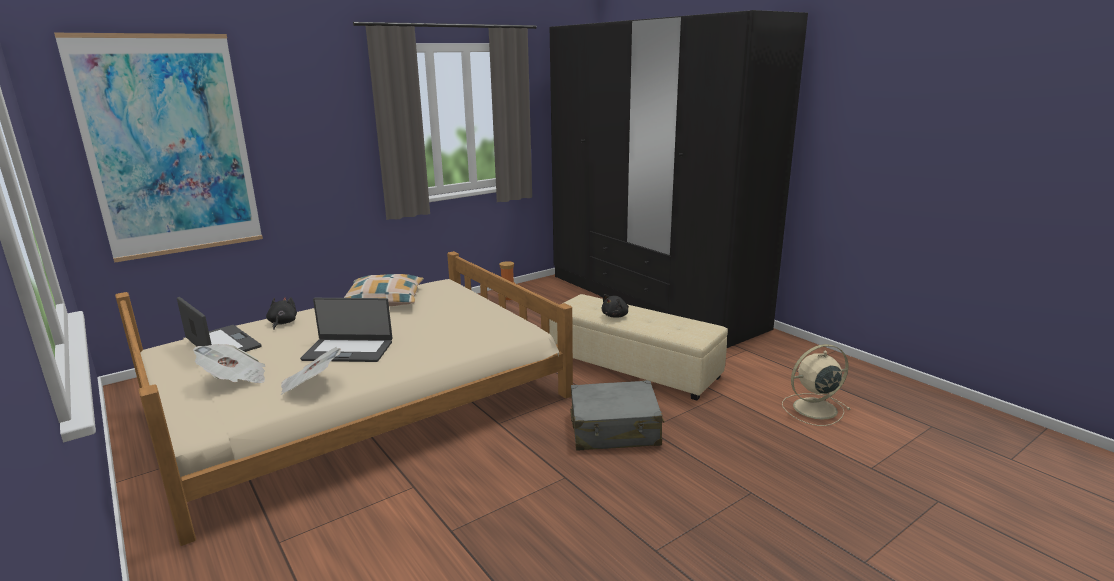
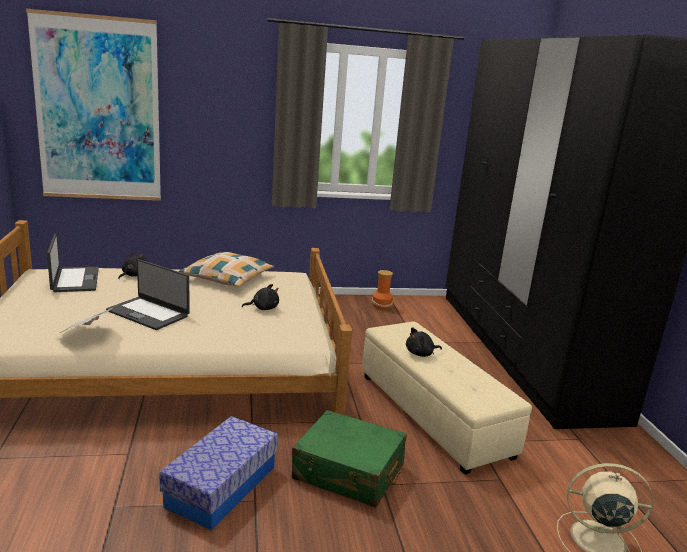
camera: 25 degrees right, 0 degrees up
(235, 379) = (47, 311): newspaper -> none
(452, 316) = (263, 308): none -> black plush toy
(526, 478) = (221, 486): none -> storage box
(615, 429) = (348, 472): grey suitcase -> green suitcase

